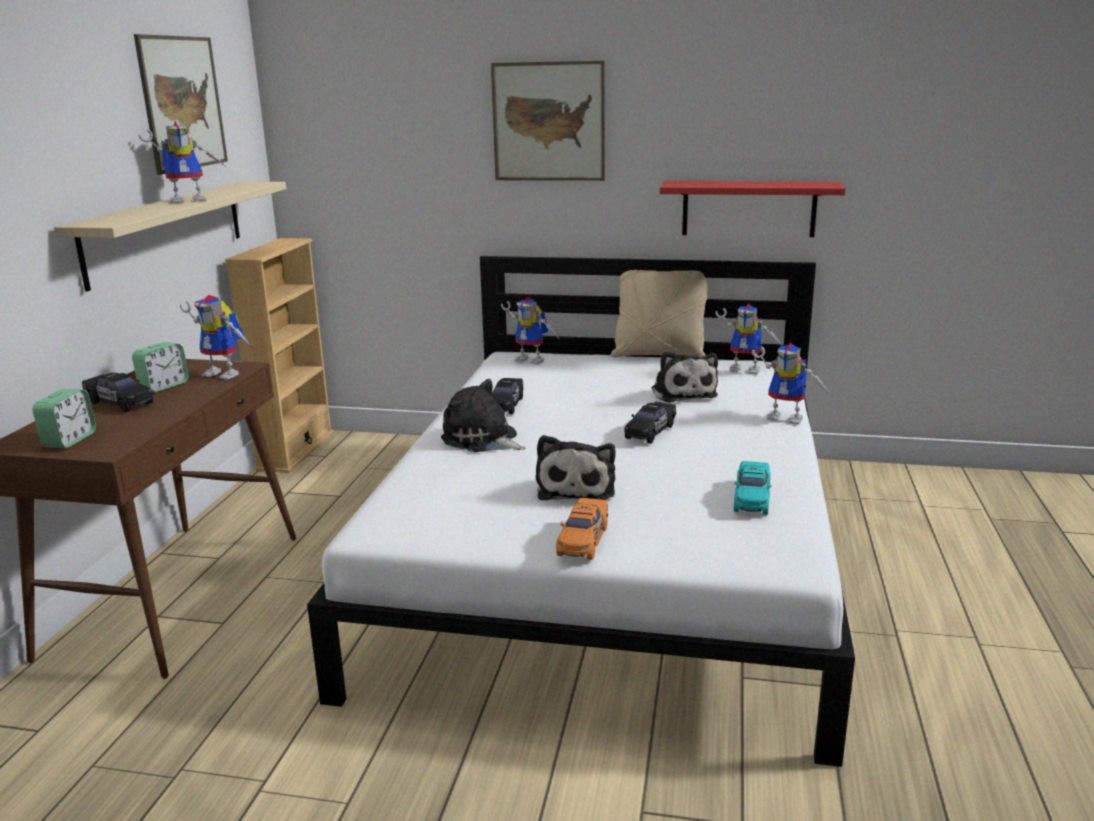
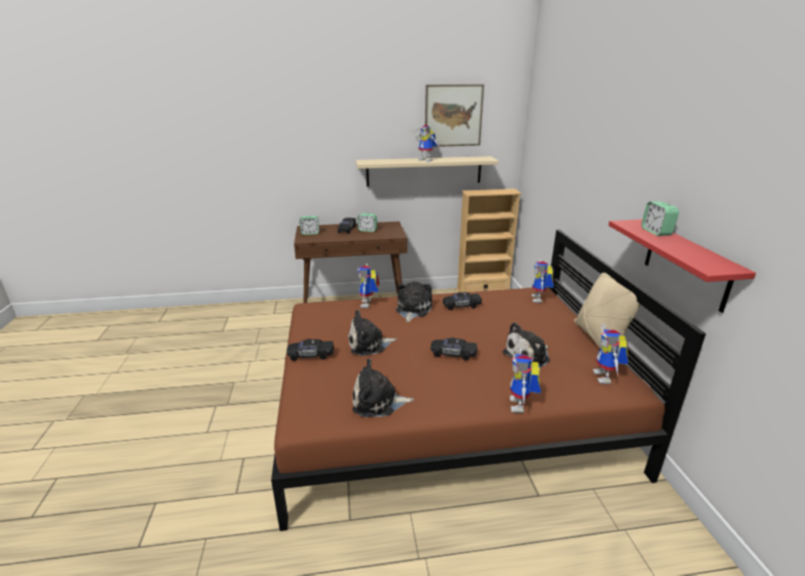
camera: 70 degrees right, 5 degrees up
(226, 374) = (387, 235): toy robot -> toy robot (368, 304)
(548, 122) = (605, 156): picture -> none
(583, 540) = (311, 355): orange toy car -> black toy car
(614, 555) = (446, 410): white bed -> brown bed
(714, 183) = (656, 232): none -> alarm clock
(751, 499) = (378, 402): turquoise toy car -> plush toy

